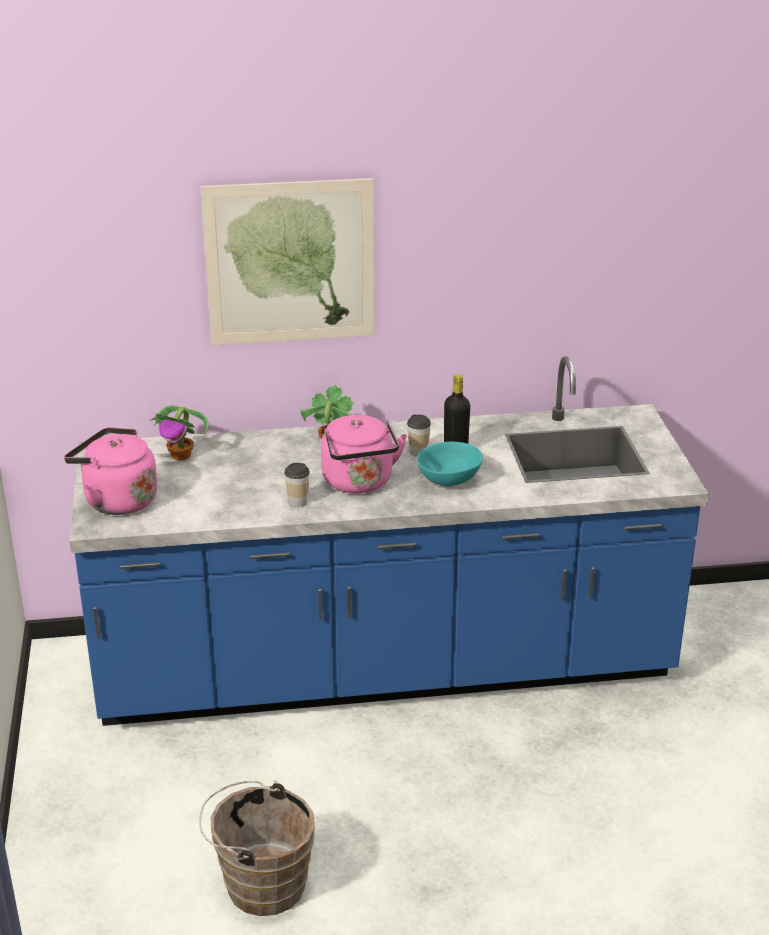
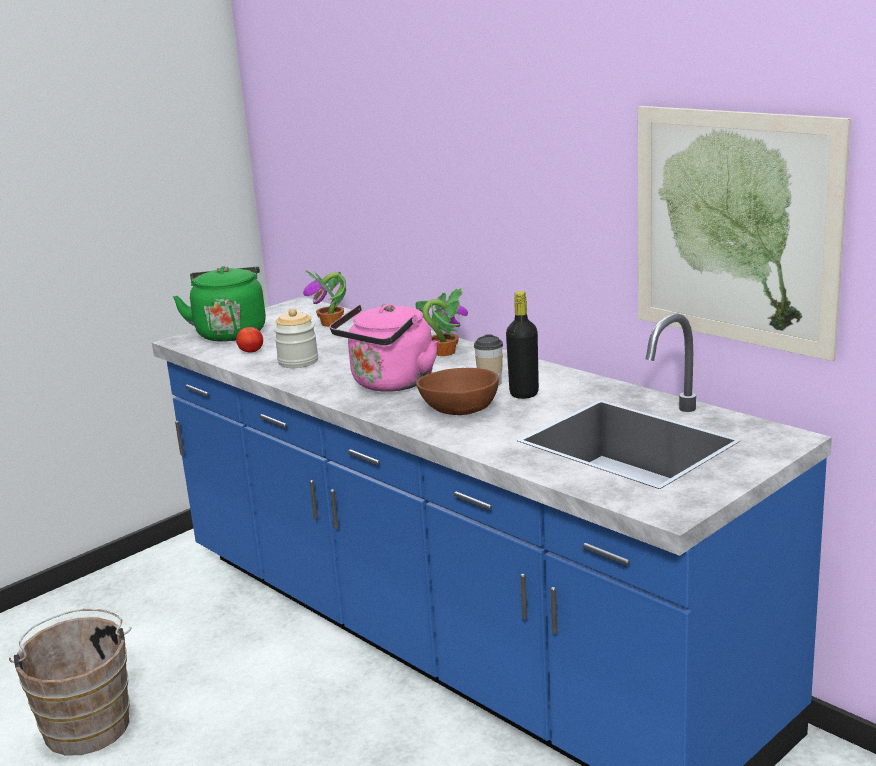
camera: 55 degrees right, 10 degrees down
(116, 500) = (230, 332): pink kettle -> green kettle
(186, 507) = (251, 352): none -> tomato
(247, 497) = (298, 361): none -> jar
(290, 262) = (443, 138): picture -> picture (734, 228)
(298, 502) = (319, 377): cup -> none
(450, 479) = (461, 411): turquoise bowl -> brown bowl

